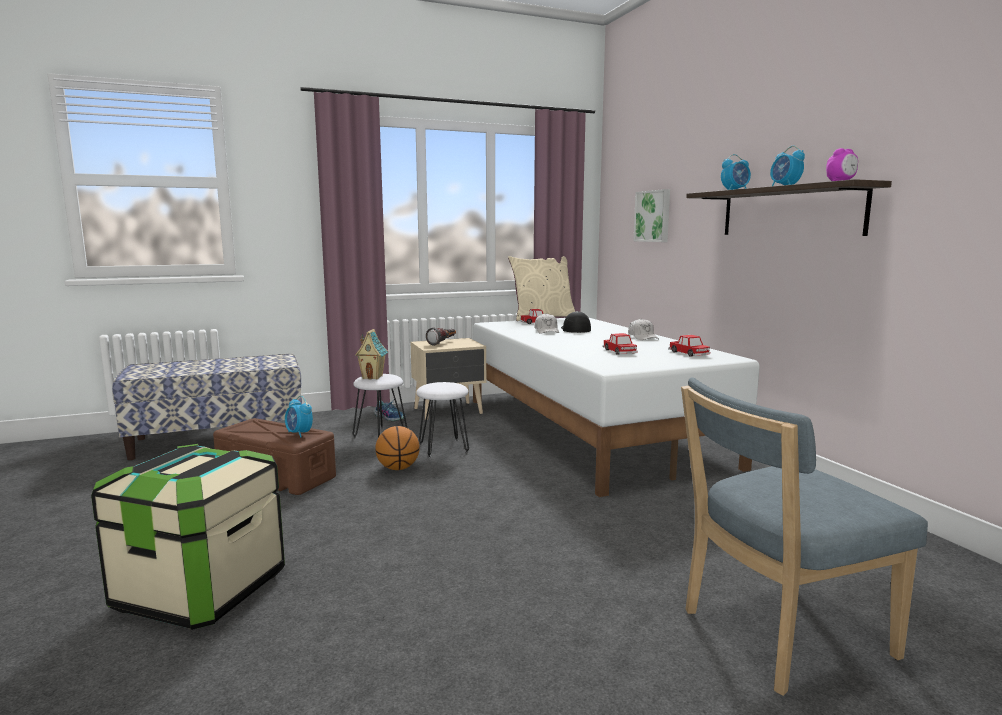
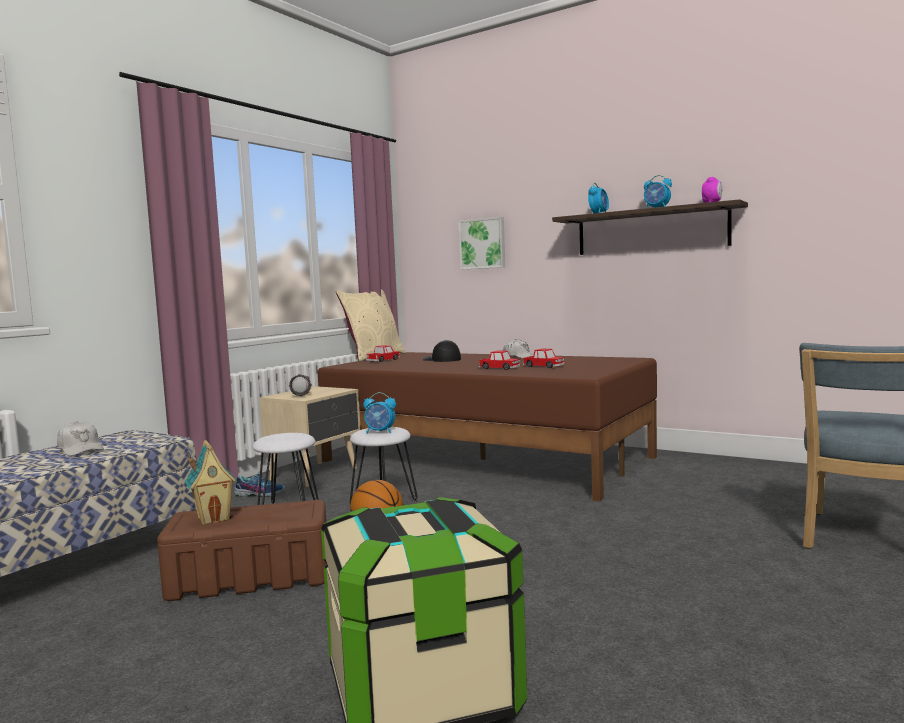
camera: 35 degrees left, 5 degrees down
(299, 433) = (288, 509): alarm clock -> alarm clock (380, 432)
(373, 377) = (278, 438): toy house -> toy house (214, 518)
(546, 331) = (421, 363): white cap -> white cap (81, 449)
(589, 429) = (484, 459): white bed -> brown bed
(689, 353) = (596, 360): toy car -> toy car (499, 368)

